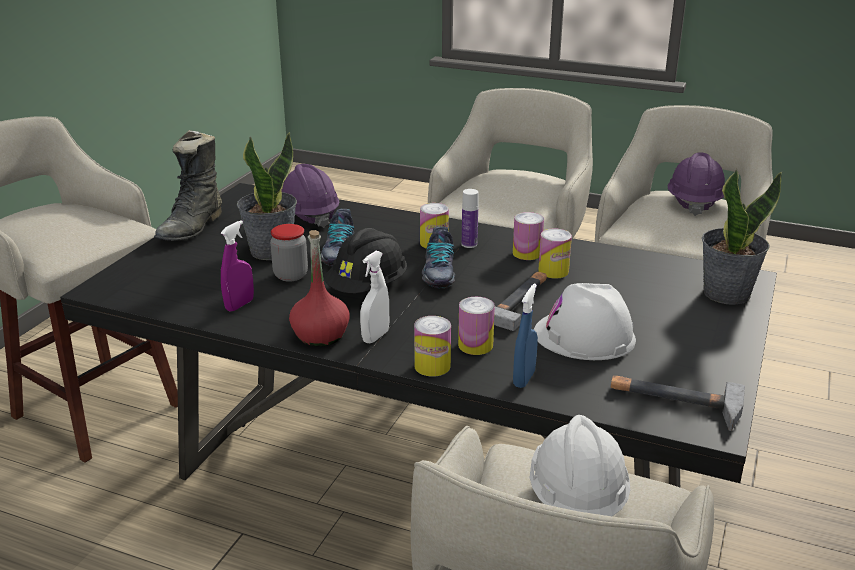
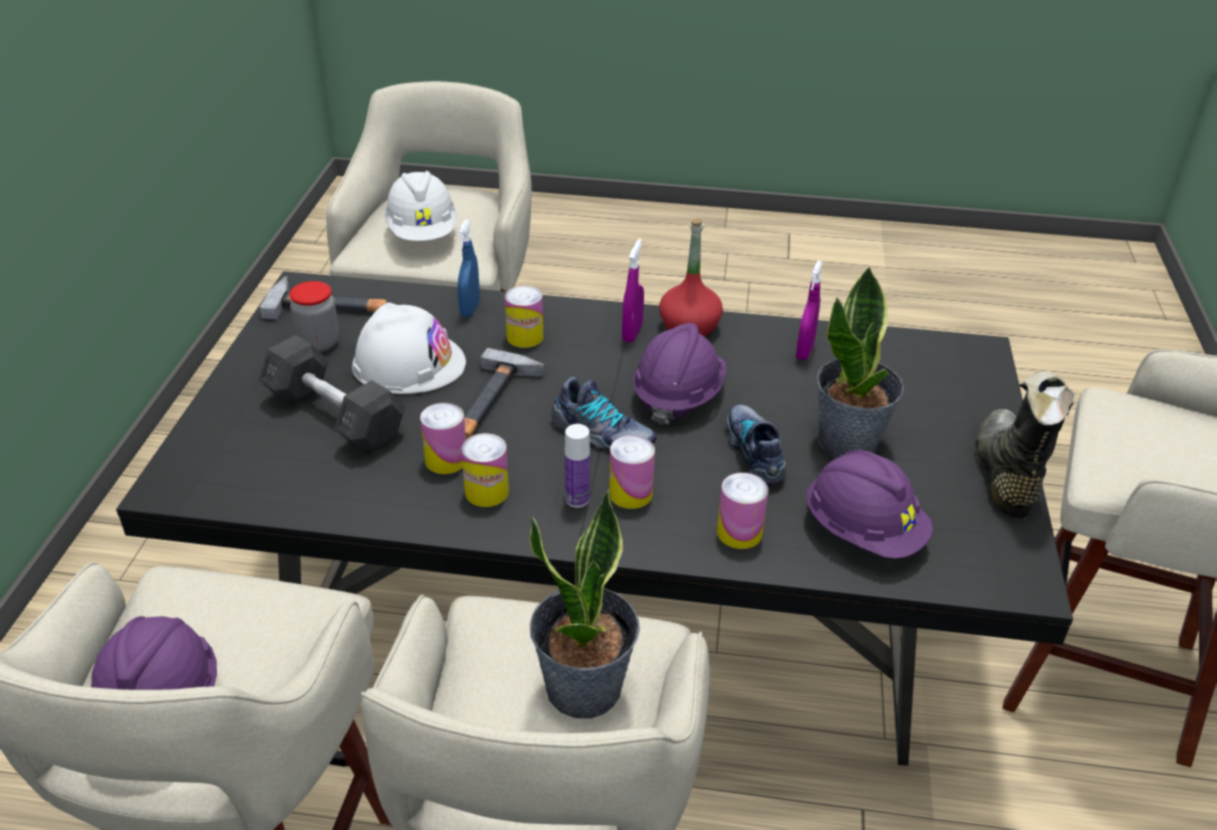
camera: 165 degrees right, 10 degrees up
(290, 275) = (785, 402): jar -> jar (319, 343)
(367, 288) = (678, 396): black hard hat -> purple hard hat
(375, 337) = (632, 333): white spray bottle -> purple spray bottle
(432, 366) = (561, 310): can -> can (739, 533)
(438, 272) = (602, 434): shoe -> shoe turned 135 degrees clockwise
(641, 305) = (335, 416): none -> grey dumbbell
(725, 293) = (214, 453): potted plant -> potted plant (585, 689)

